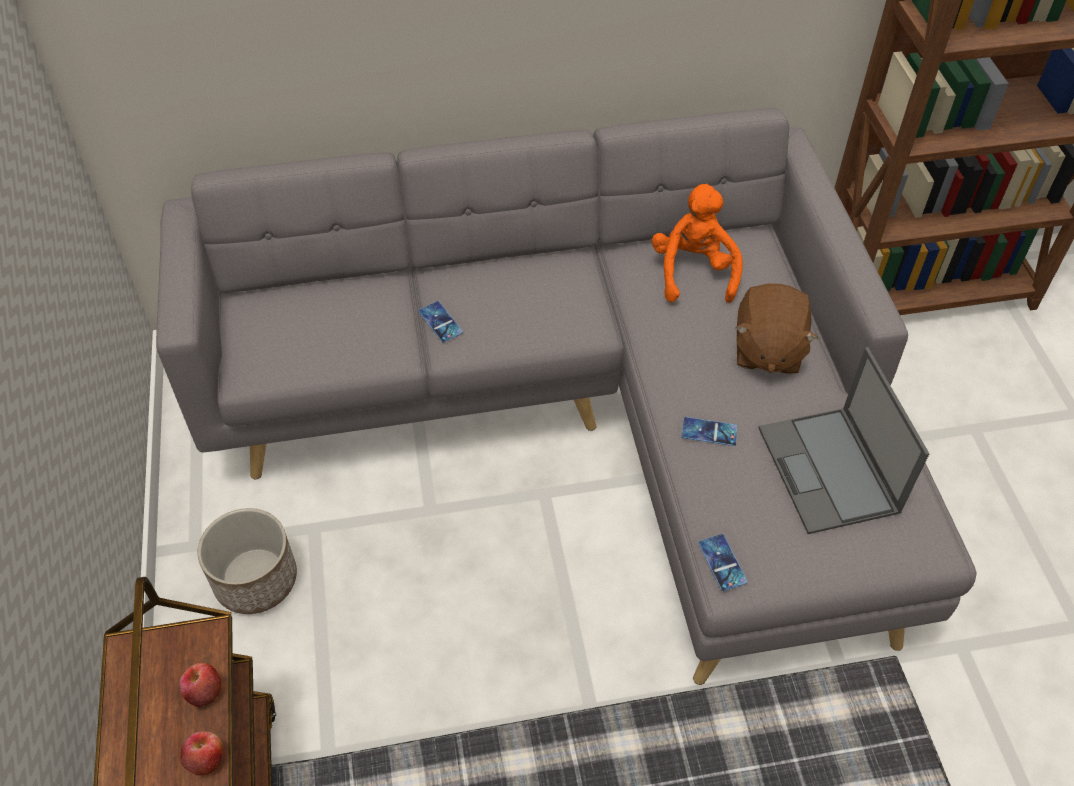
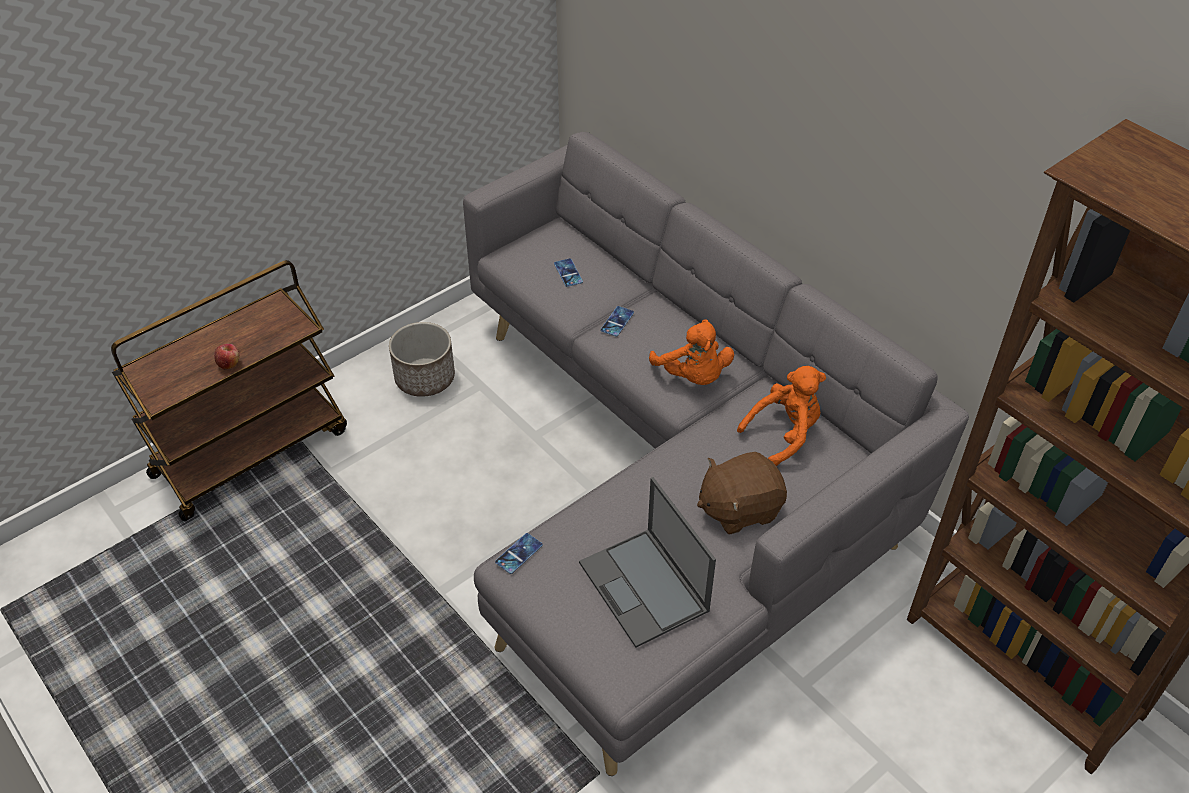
camera: 60 degrees right, 5 degrees down
(204, 691) = (268, 342): apple -> none
(570, 300) = (693, 376): none -> orange plush toy
(709, 432) = (630, 503): phone -> phone (568, 273)
(829, 471) = (645, 588): laptop -> laptop turned 75 degrees counterclockwise

